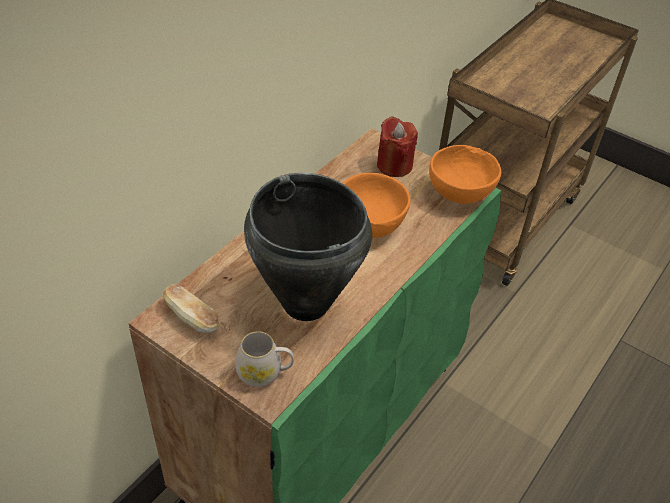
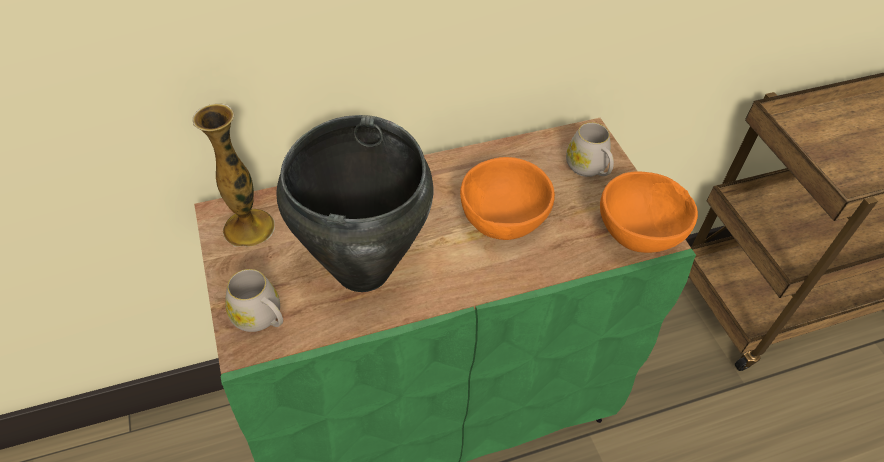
camera: 35 degrees right, 5 degrees up
(192, 318) = (249, 228): bread -> vase
(394, 165) = (589, 169): red candle -> white mug

